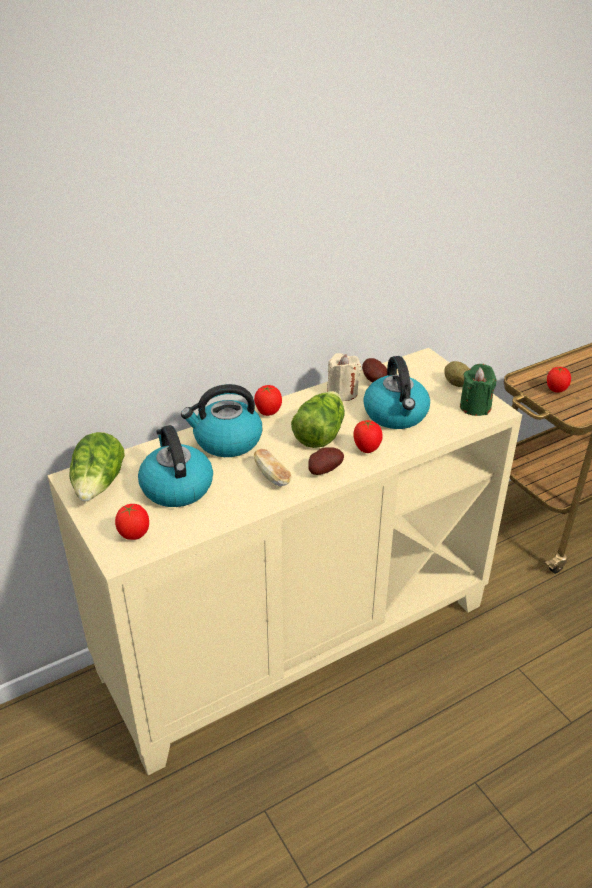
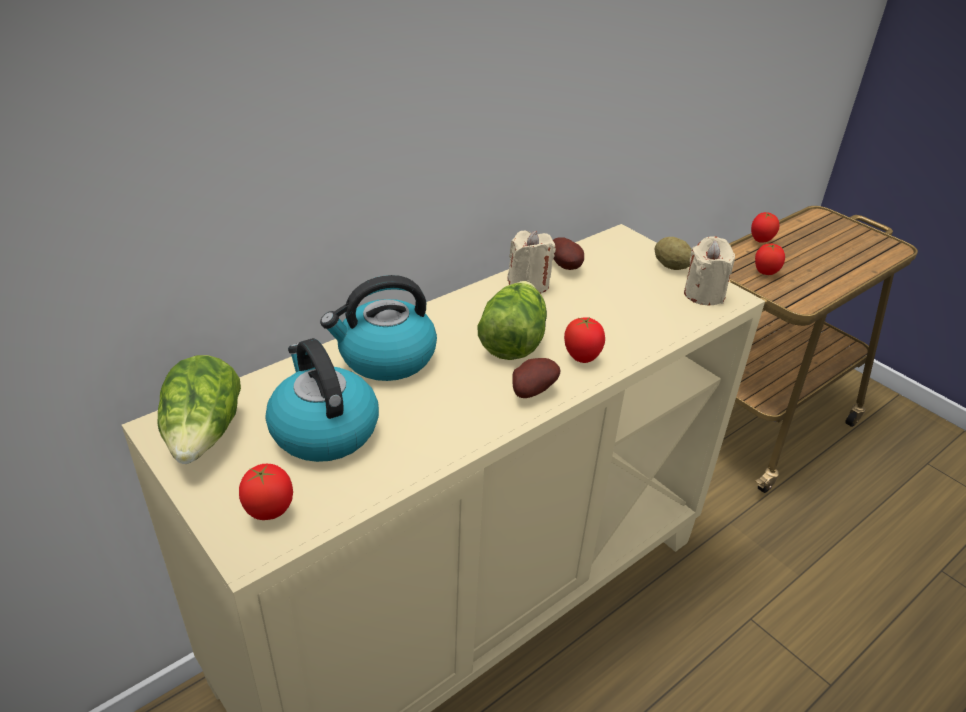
camera: 10 degrees left, 0 degrees up
(268, 413) = (435, 316): tomato -> tomato (760, 240)
(272, 476) = (461, 404): bread -> none
(396, 415) = (607, 309): kettle -> none
(475, 407) = (704, 294): green candle -> beige candle

